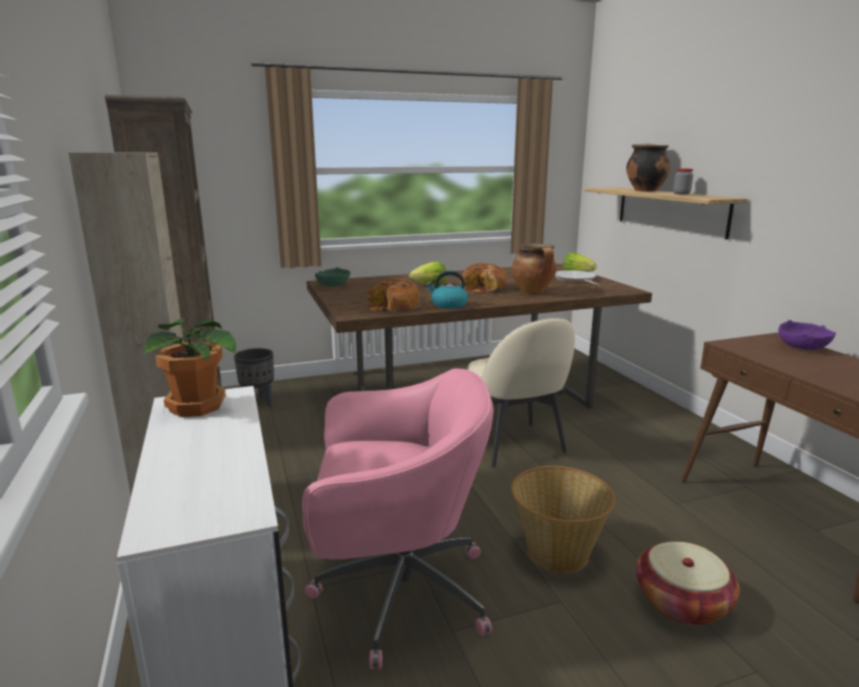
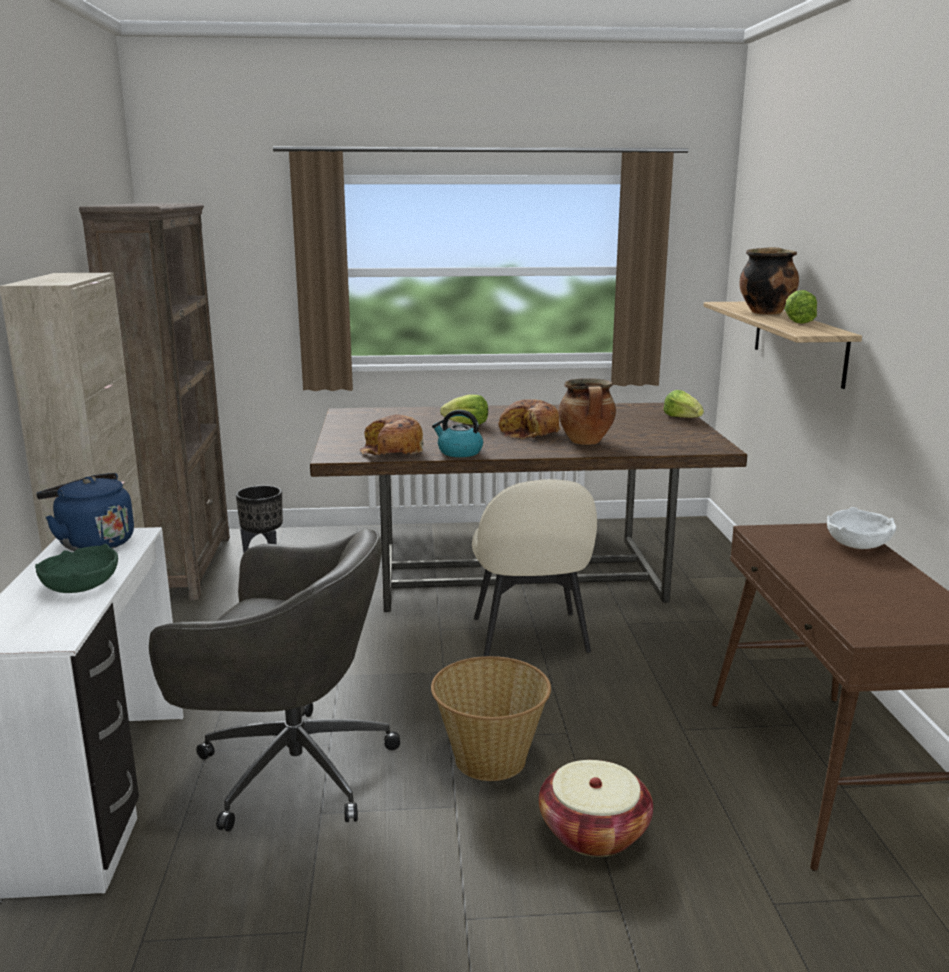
camera: 15 degrees right, 0 degrees up
(197, 407) = (93, 543): potted plant -> blue kettle
(332, 285) = (351, 416): green bowl -> green bowl (80, 587)
(397, 592) = (289, 768): pink office chair -> grey office chair
(575, 280) = (665, 429): frying pan -> none
(681, 194) = (797, 321): jar -> lettuce
(802, 347) = (857, 544): purple bowl -> white bowl

